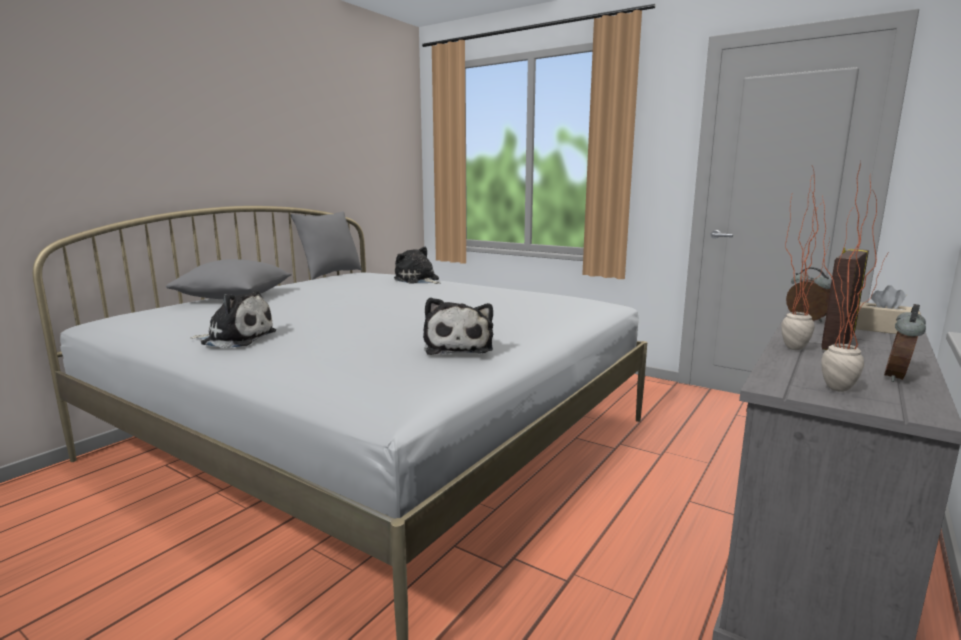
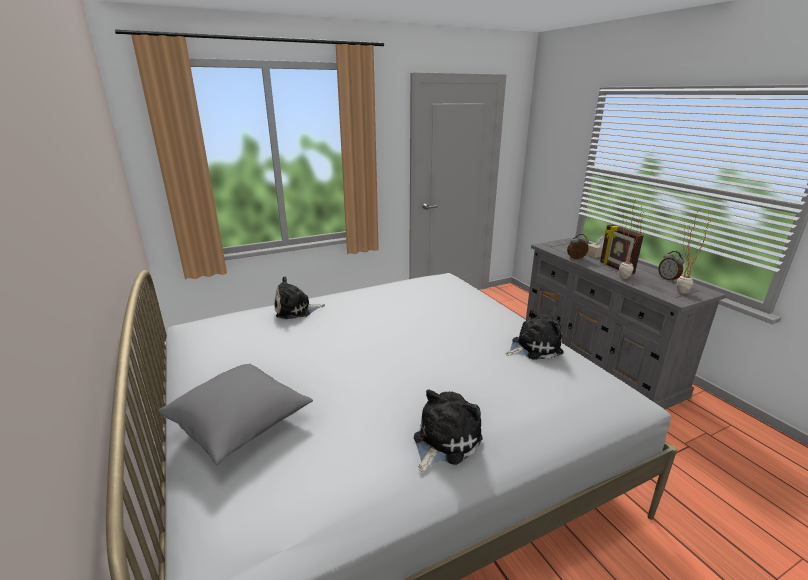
camera: 60 degrees left, 10 degrees up
(330, 274) = (172, 344): grey pillow -> none
(458, 347) = (533, 347): plush toy -> plush toy turned 45 degrees counterclockwise

